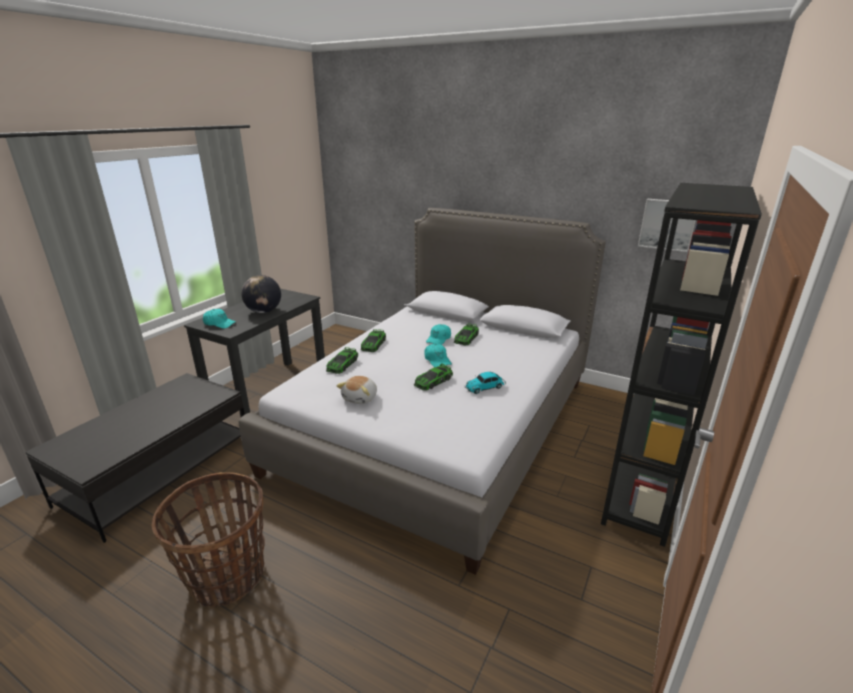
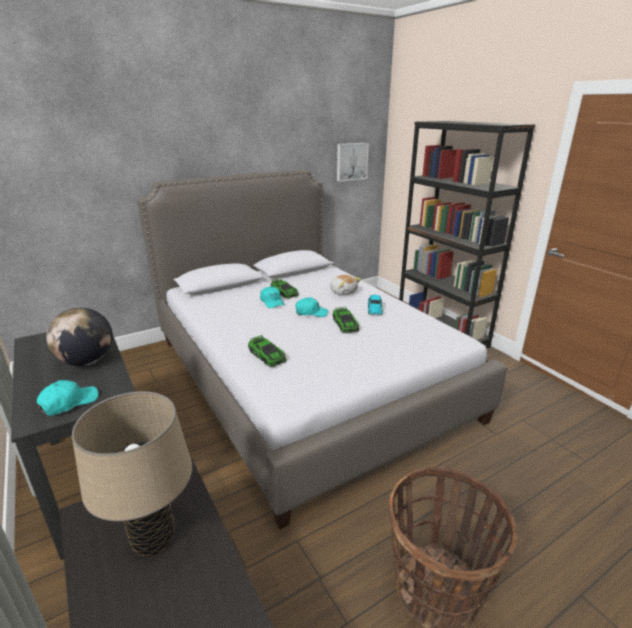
camera: 60 degrees left, 0 degrees up
(171, 405) = (153, 538): none -> beige table lamp
(361, 398) = (343, 362): plush toy -> plush toy (343, 292)
(373, 344) = (240, 331): toy car -> none

